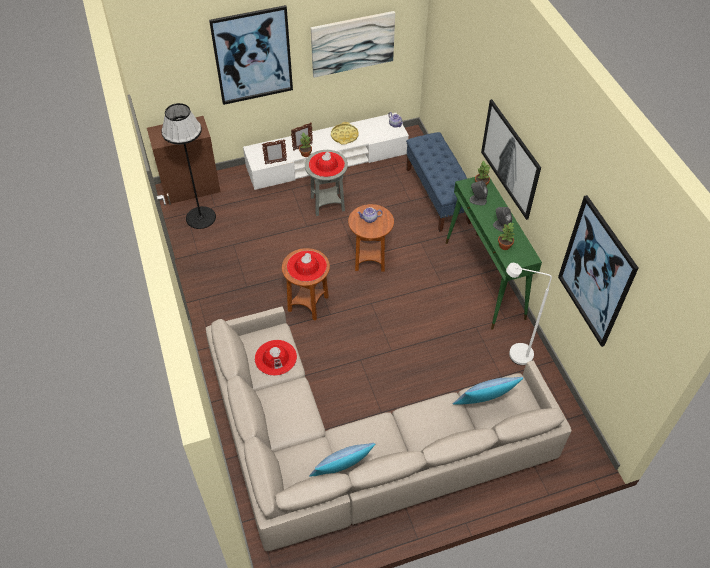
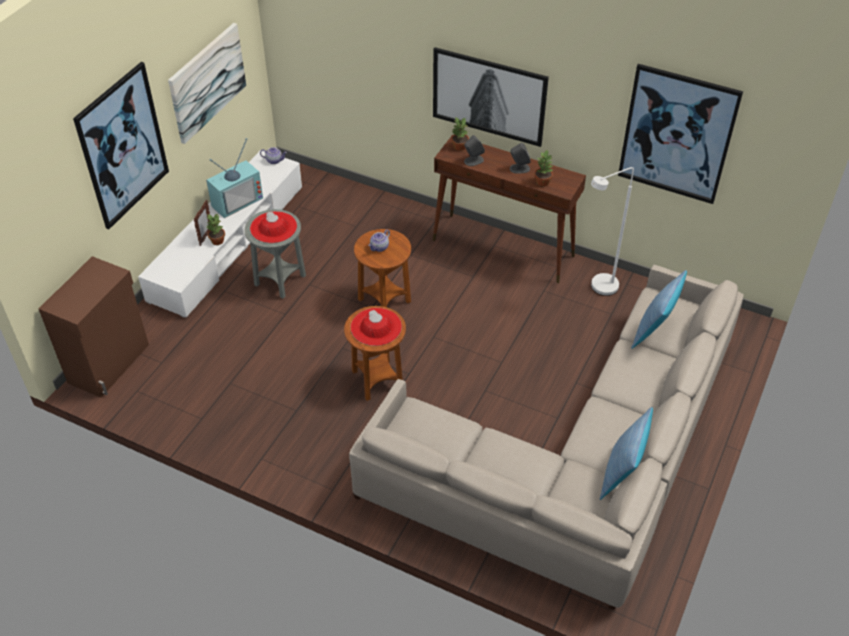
camera: 45 degrees left, 5 degrees down
(201, 217) = (159, 383): black floor lamp -> none
(275, 162) = (195, 268): picture frame -> none
(275, 357) = (441, 431): red hat -> none
(344, 136) = (236, 200): yellow tray -> television
(437, 196) = (376, 206): blue bench -> none
(484, 280) = (503, 248): green console table -> brown console table

